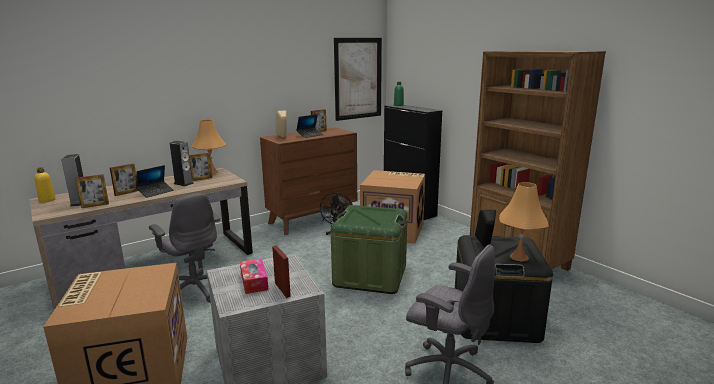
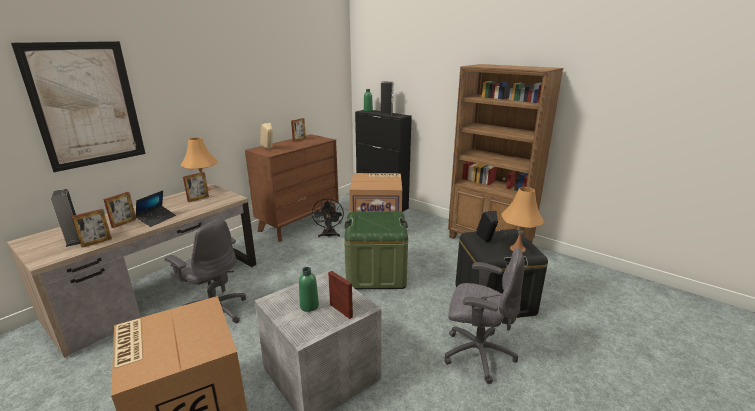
camera: 15 degrees left, 5 degrees up
(47, 200) = (31, 241): yellow bottle -> none
(183, 183) = (182, 206): speaker -> speaker (386, 114)
(254, 281) = (309, 306): tissue box -> green bottle
(310, 135) = (293, 145): laptop -> none
(358, 78) = (328, 86): picture -> picture (86, 105)

